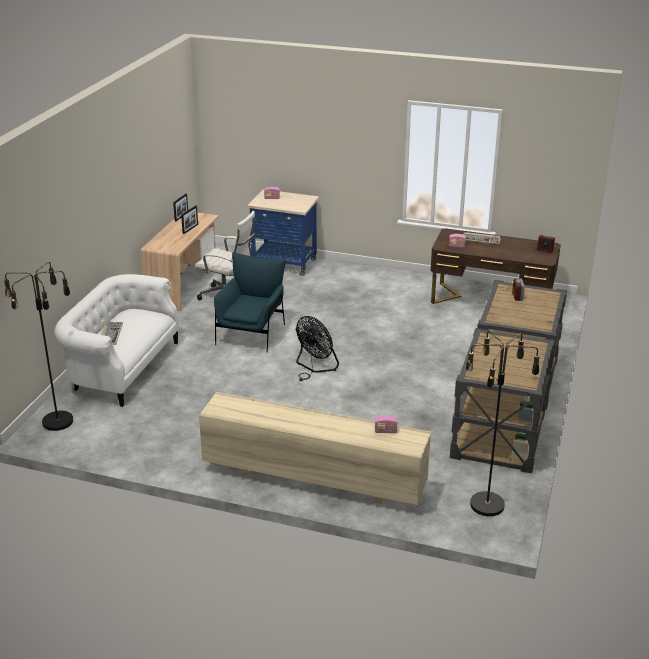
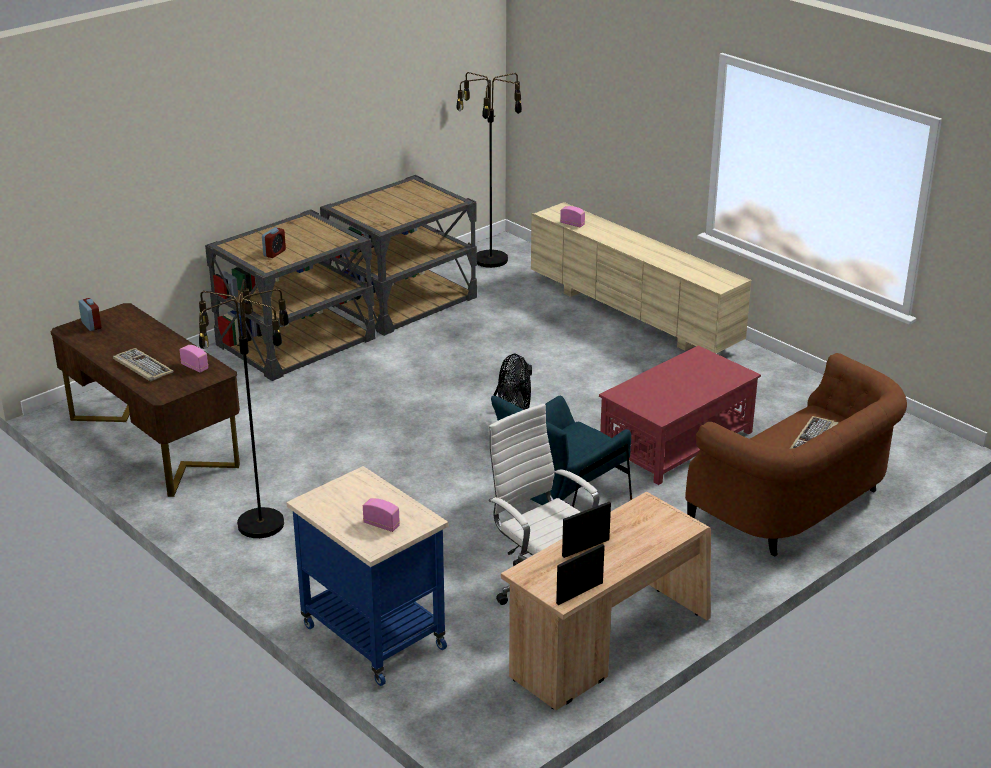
camera: 150 degrees left, 0 degrees up
(57, 422) = (906, 452): floor lamp -> floor lamp (261, 524)
(121, 367) = (794, 505): white sofa -> brown sofa
(211, 384) = (675, 442): none -> red coffee table

